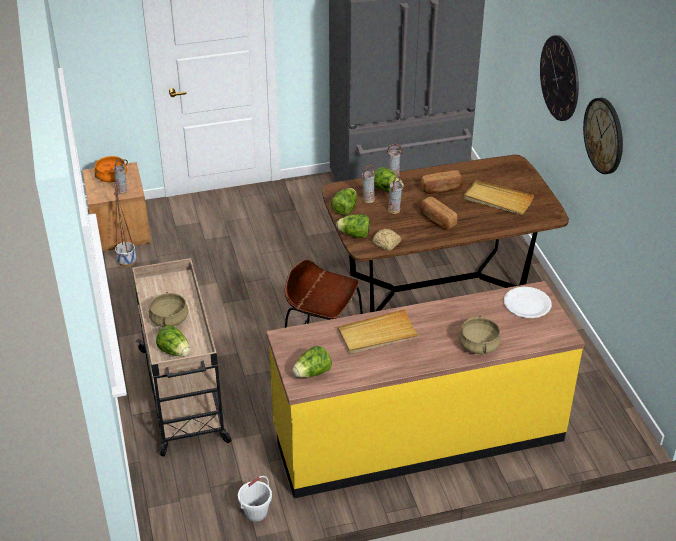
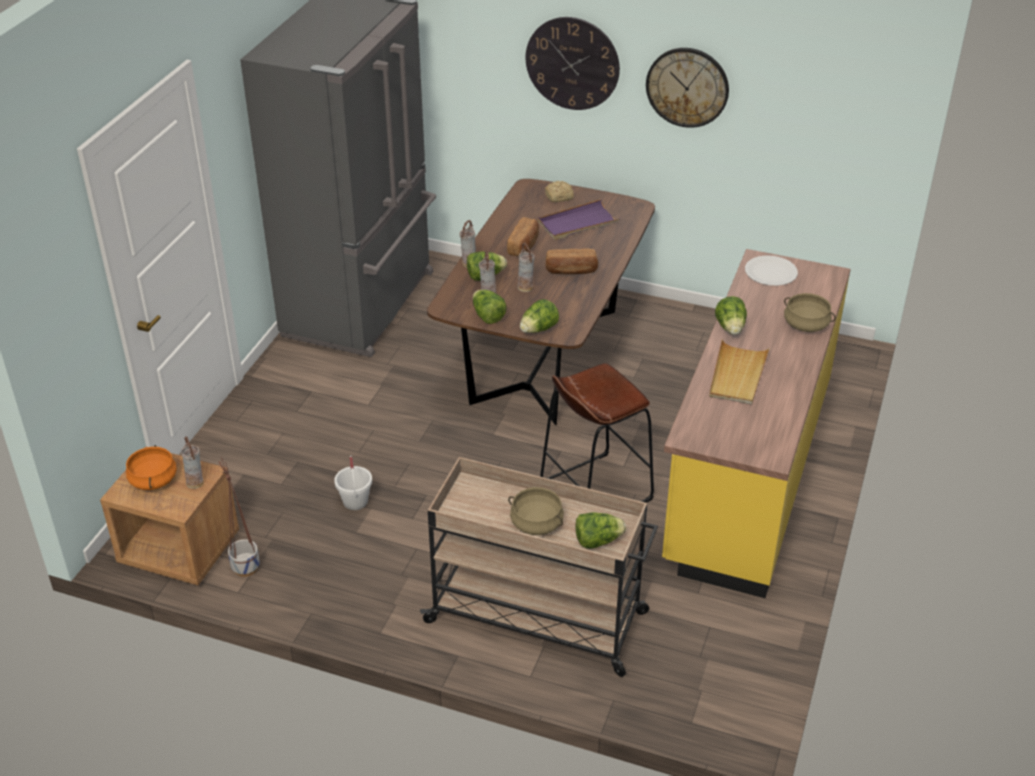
camera: 55 degrees left, 0 degrees up
(256, 512) = (763, 635): white bucket -> white bucket (355, 501)
(312, 373) = (760, 441): lettuce -> lettuce (730, 328)
(387, 244) = (576, 316): bread -> bread (560, 197)
(497, 200) = (578, 223): beige tray -> purple tray

